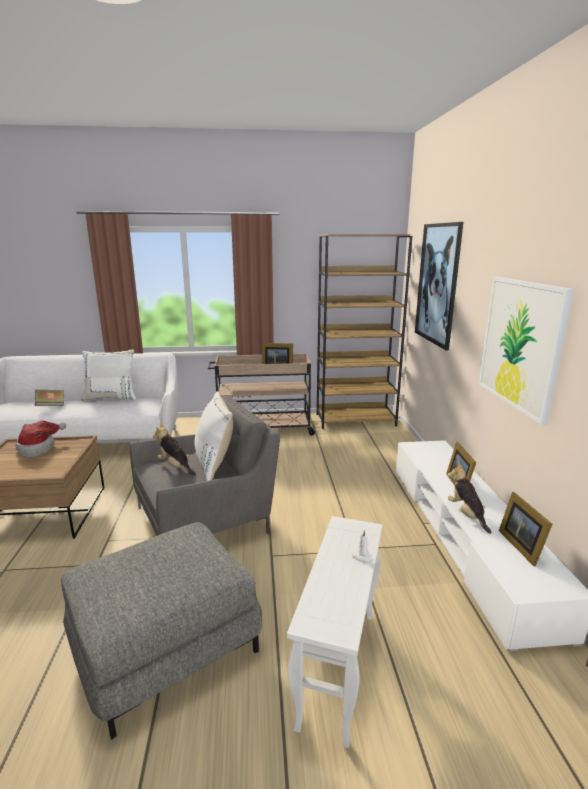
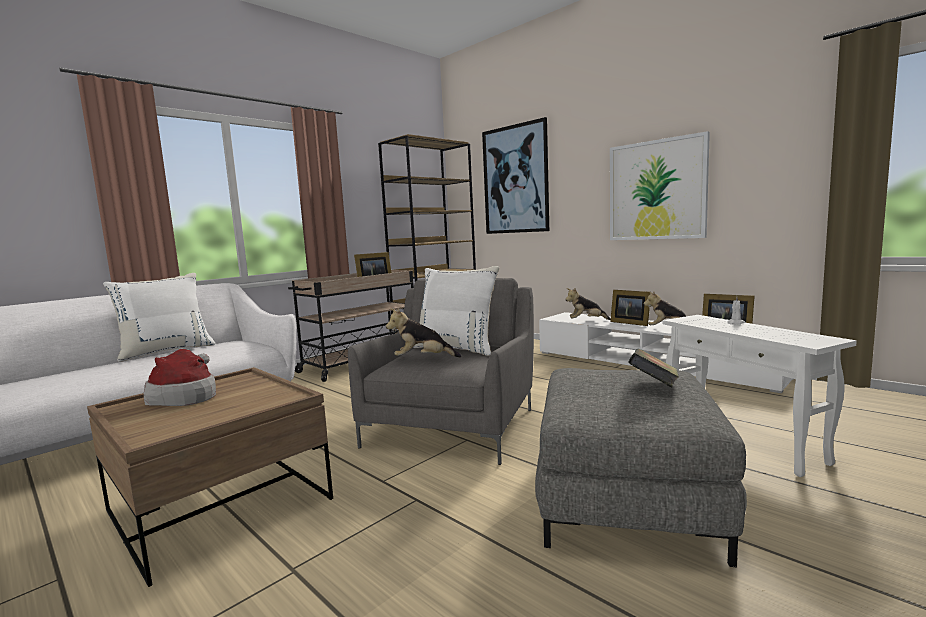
camera: 40 degrees left, 10 degrees down
(51, 405) = (70, 375): book -> book (653, 387)
(428, 463) = (586, 321): none -> plush toy

